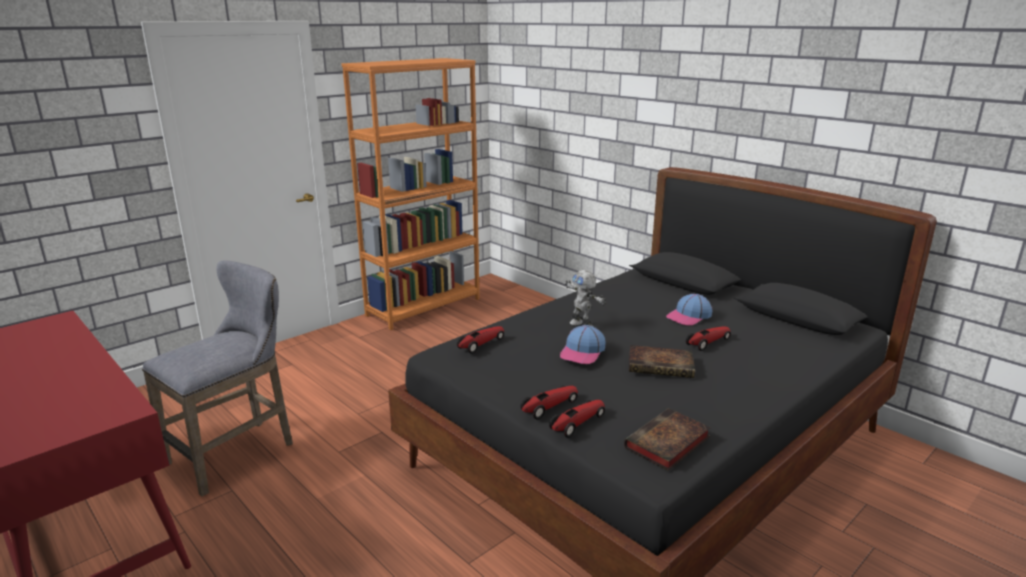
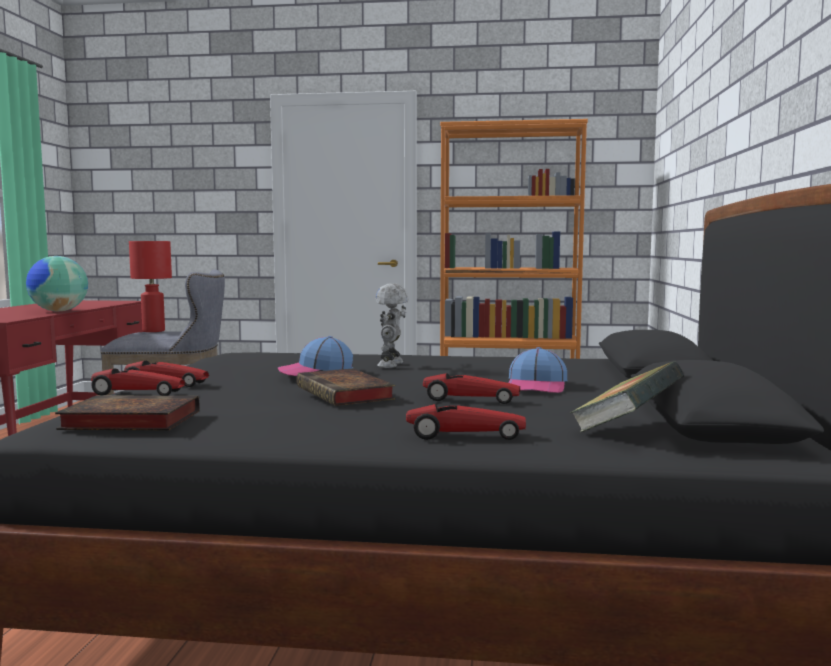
camera: 50 degrees right, 15 degrees down
(92, 369) = (58, 311): none -> globe
(202, 349) = (153, 331): none -> red table lamp
(481, 344) = (269, 352): toy car -> toy car (465, 435)
(689, 316) = (537, 386): cap -> cap turned 90 degrees counterclockwise
(802, 337) = (626, 428): none -> book

